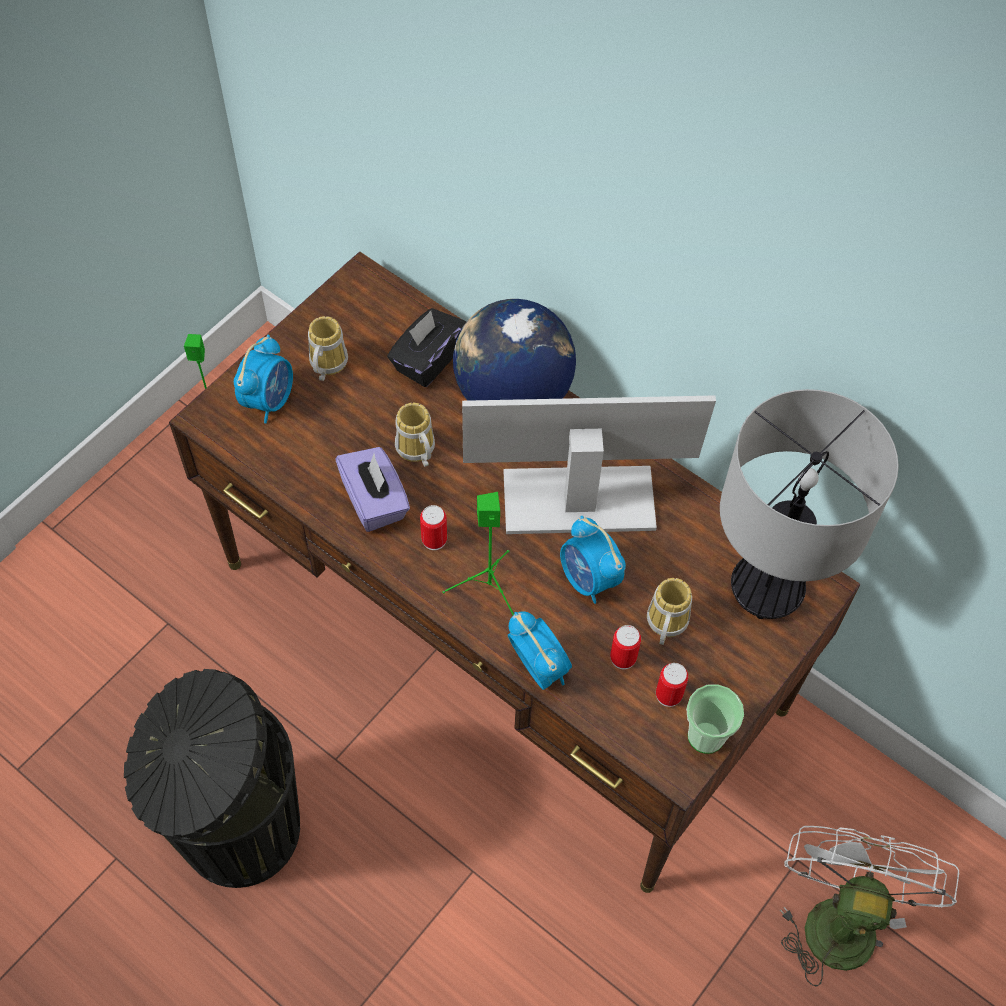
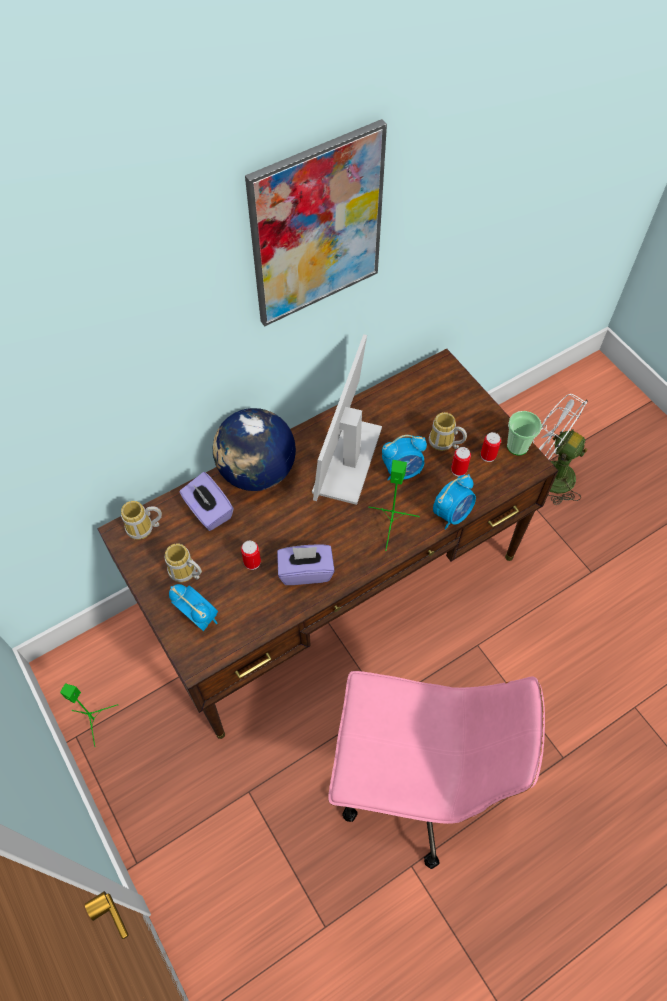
camera: 70 degrees left, 0 degrees up
(236, 830) = (413, 779): black trash can -> pink office chair
(415, 452) = (277, 538): mug -> mug (144, 529)
(428, 360) = (208, 511): black tissue box -> purple tissue box
(434, 539) = (346, 545): can -> can (252, 562)
(538, 667) = (452, 514): alarm clock -> alarm clock turned 150 degrees clockwise
(713, 189) = (316, 227): none -> picture
(766, 591) = (438, 390): table lamp -> none

